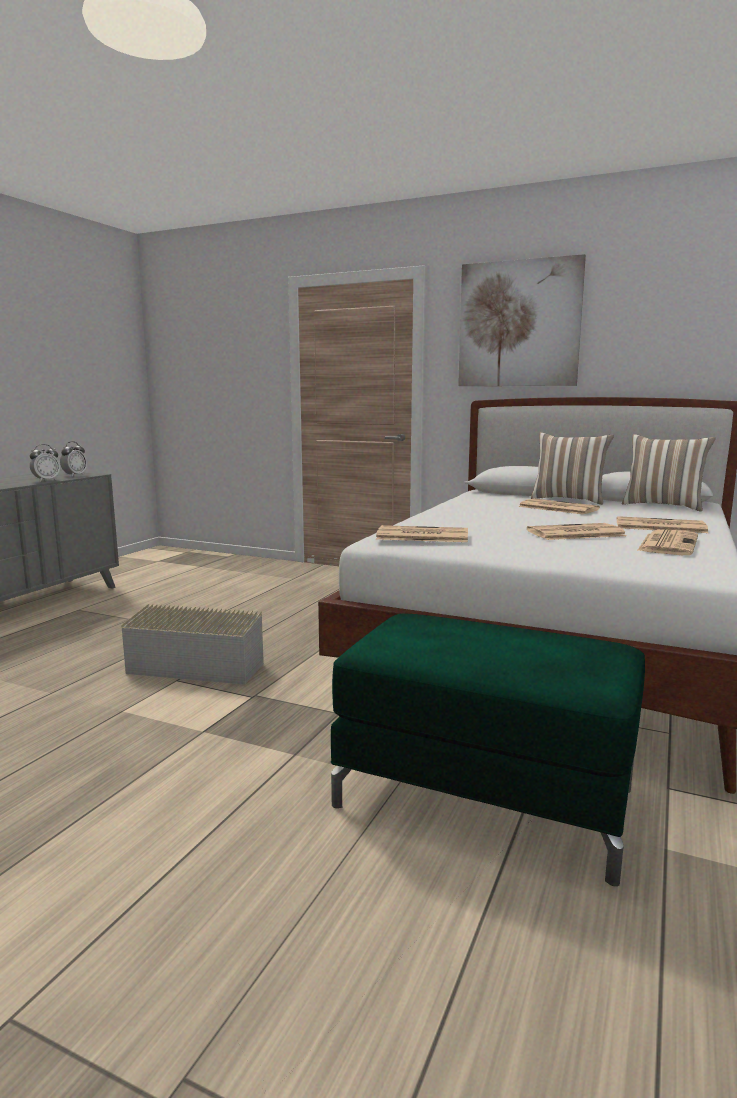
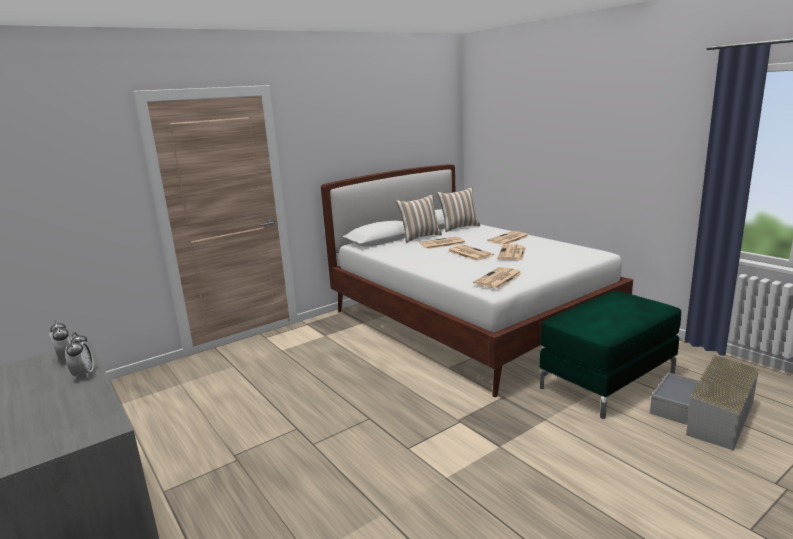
camera: 60 degrees left, 5 degrees up
(200, 662) = (382, 434): grey storage box -> grey storage box (706, 415)
(519, 324) = (340, 128): picture -> none
(667, 544) = (545, 246): newspaper -> newspaper (469, 253)

